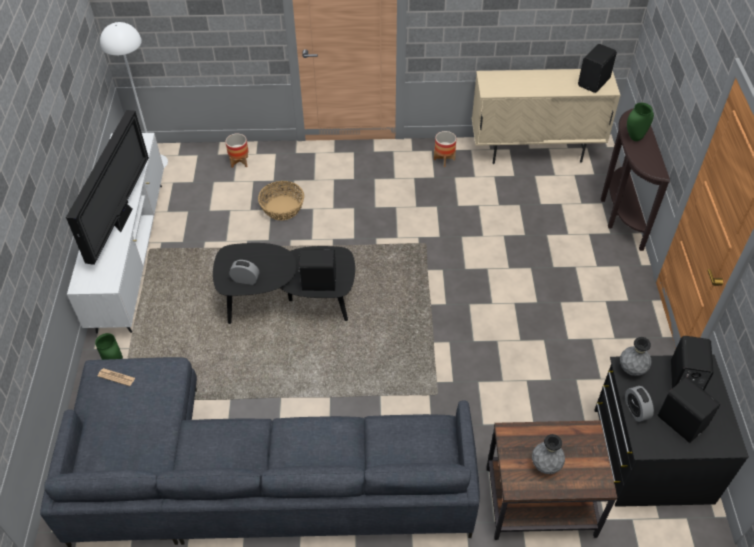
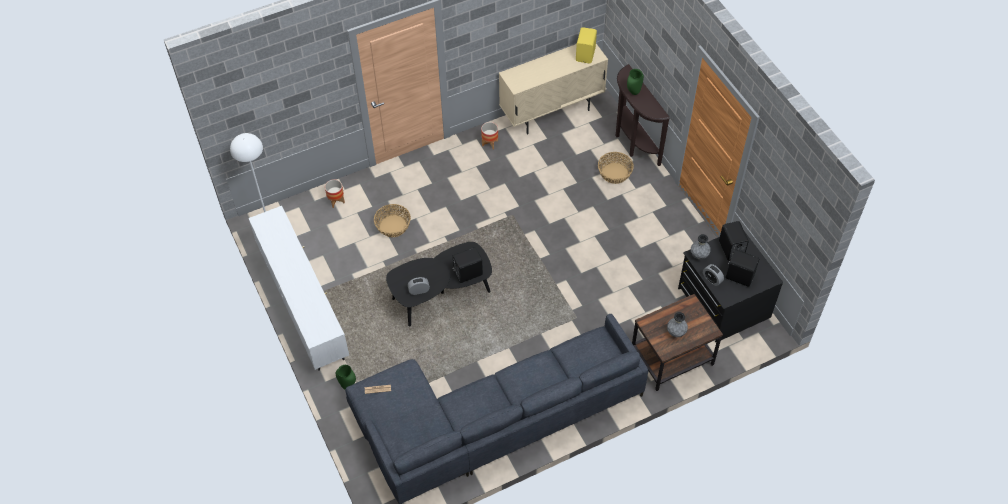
camera: 25 degrees left, 5 degrees up
(123, 218) = (308, 280): television -> none
(578, 240) = (615, 173): none -> basket
(594, 82) = (586, 54): black speaker -> yellow speaker

